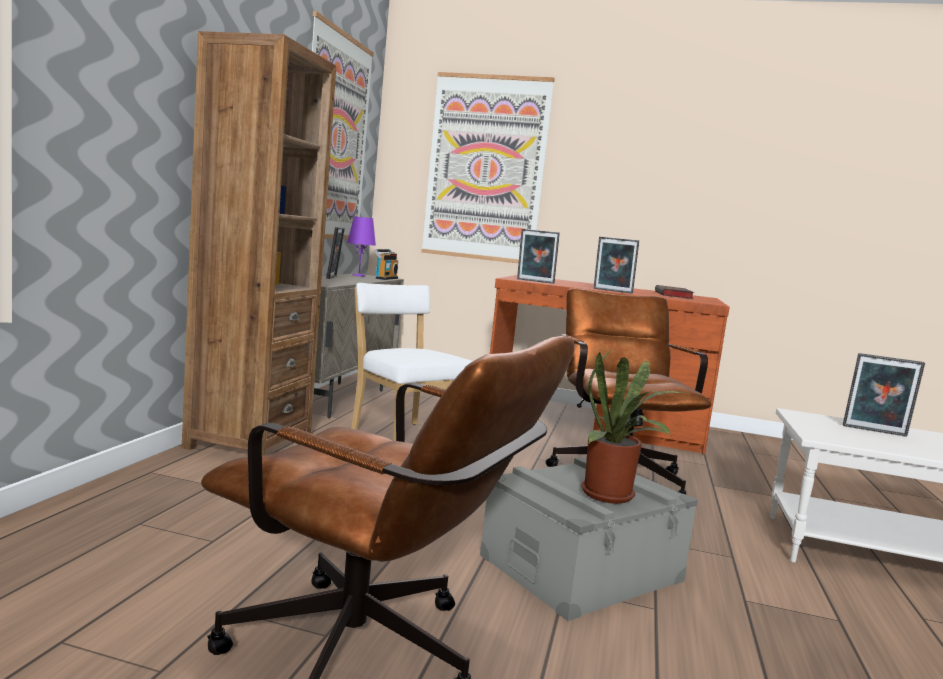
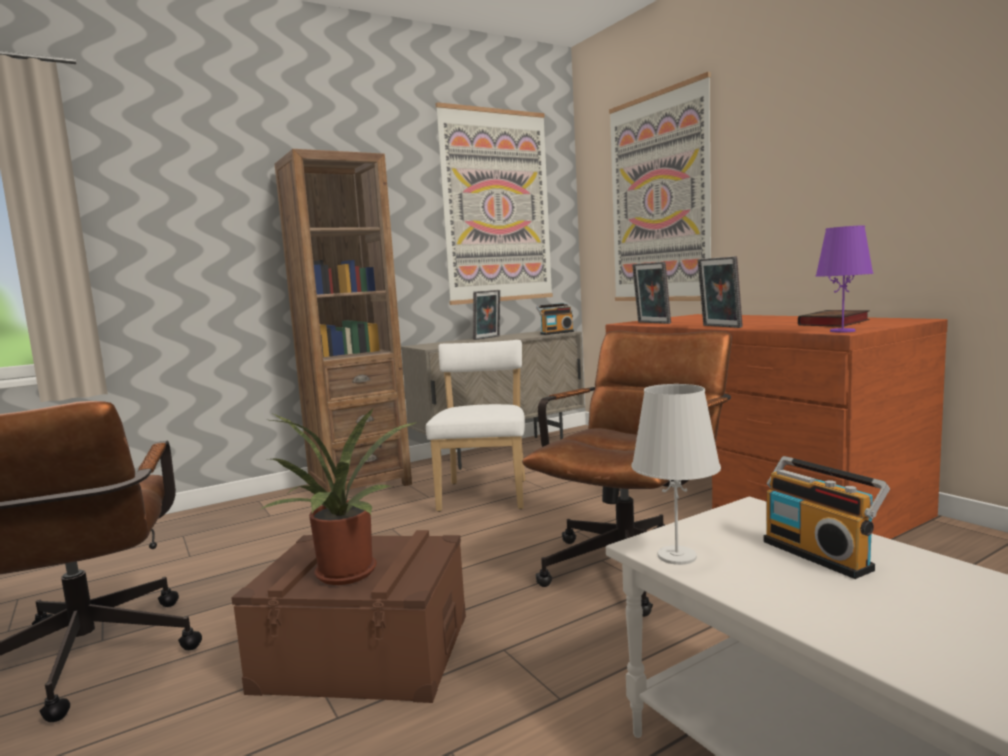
camera: 45 degrees right, 0 degrees up
(359, 275) = (536, 332): purple table lamp -> purple table lamp (842, 331)
(581, 568) = (365, 652): grey storage box -> brown storage box
(841, 440) = (676, 556): none -> white table lamp
(875, 431) = (819, 554): picture frame -> radio

